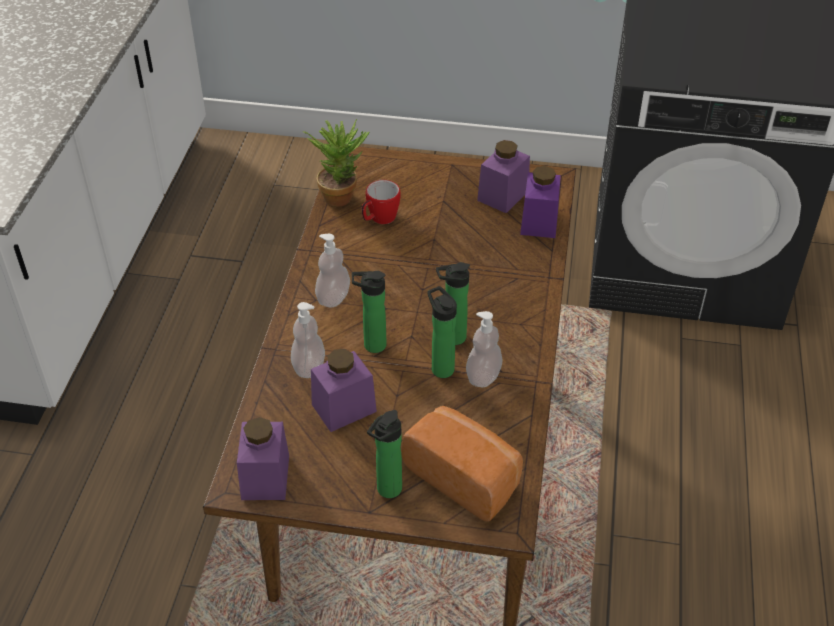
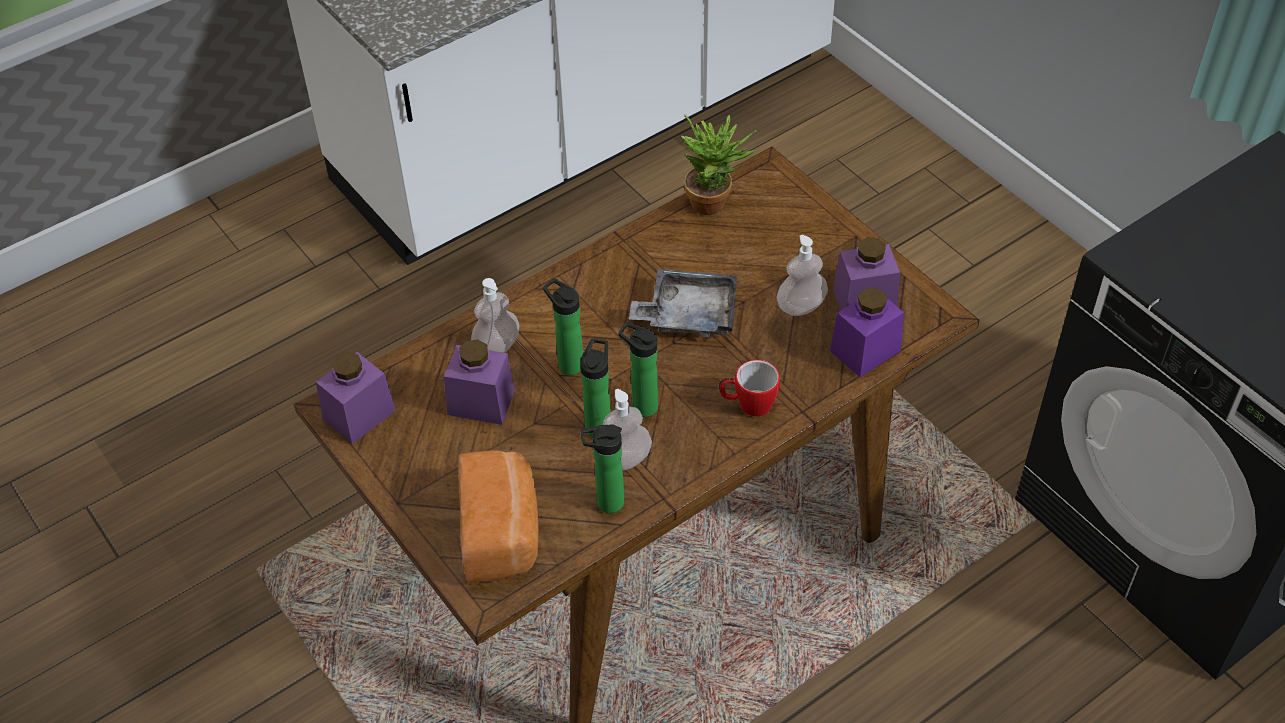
camera: 45 degrees right, 5 degrees up
(333, 298) = (589, 298): soap dispenser -> soap dispenser (801, 306)
(379, 219) = (718, 249): mug -> mug (748, 404)
(387, 491) = (429, 496): bottle -> bottle (606, 503)
(410, 267) = (688, 314): none -> grey tray

